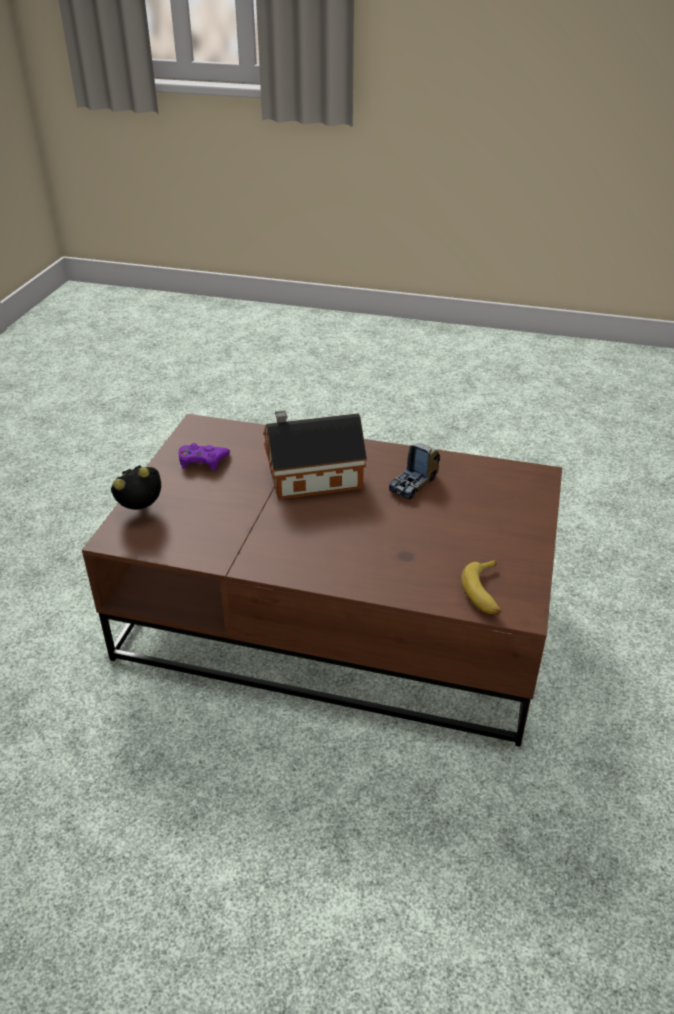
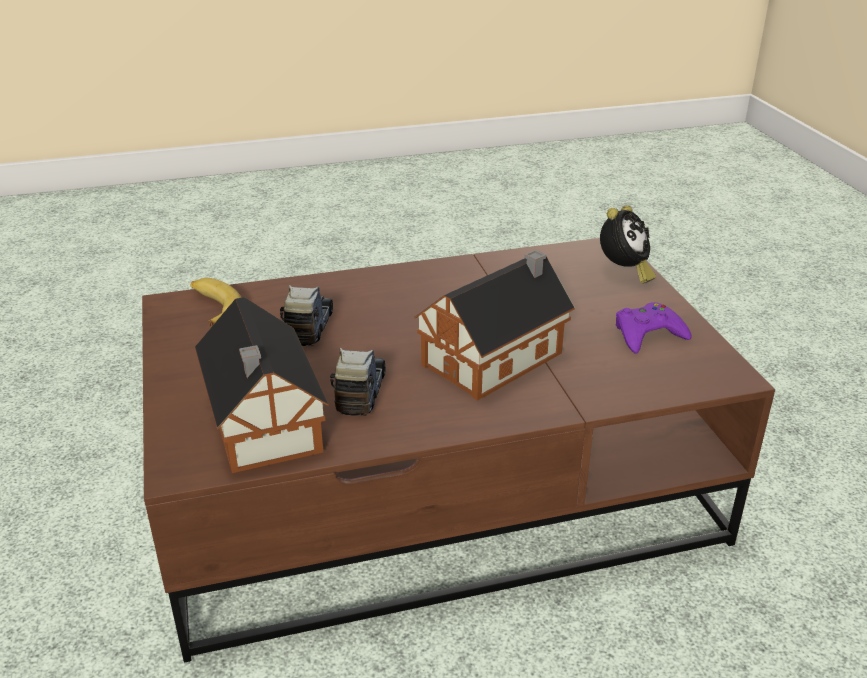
camera: 150 degrees right, 5 degrees down
(418, 544) = (309, 327): none -> toy truck
(483, 482) = (263, 426): none -> toy house

